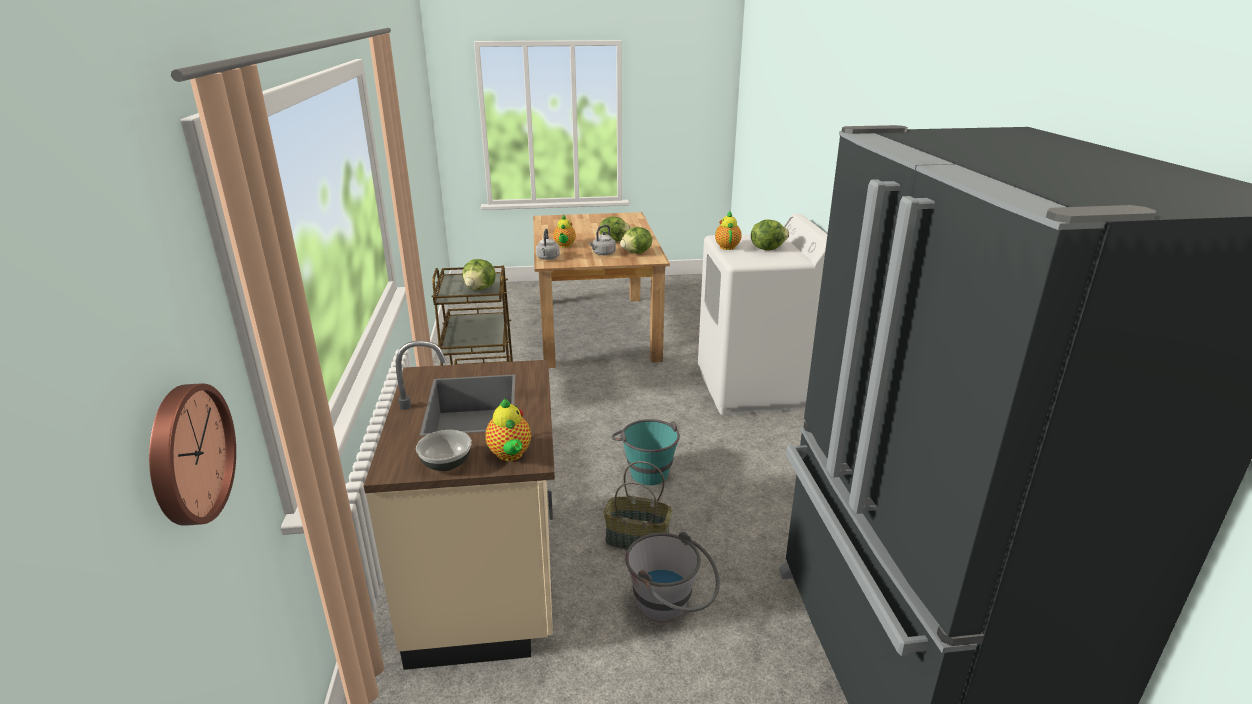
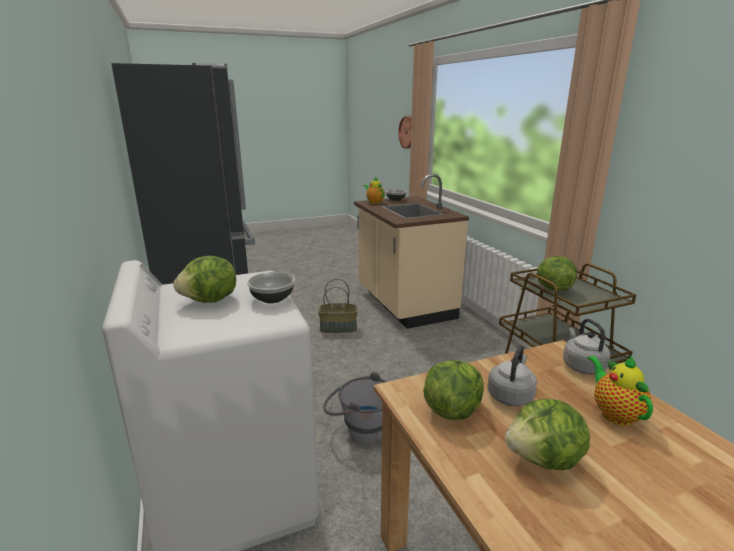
camera: 165 degrees right, 5 degrees down
(645, 469) = (347, 366): turquoise bucket -> none
(671, 608) = (313, 308): grey bucket -> grey bucket (359, 430)
(727, 246) = (272, 298): teapot -> bowl

